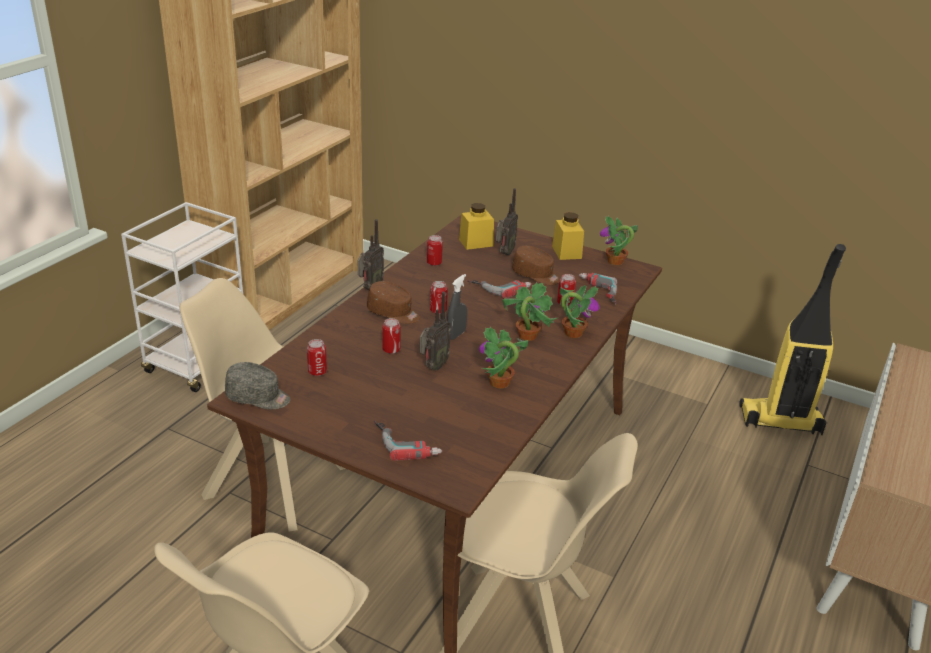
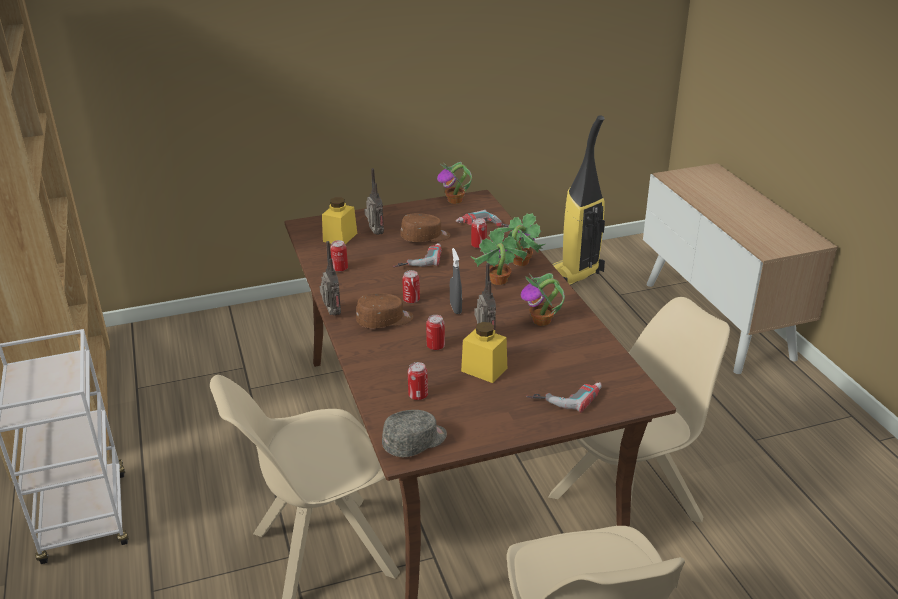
camera: 45 degrees left, 0 degrees up
(566, 252) = (414, 211): yellow jar -> yellow jar (484, 369)

